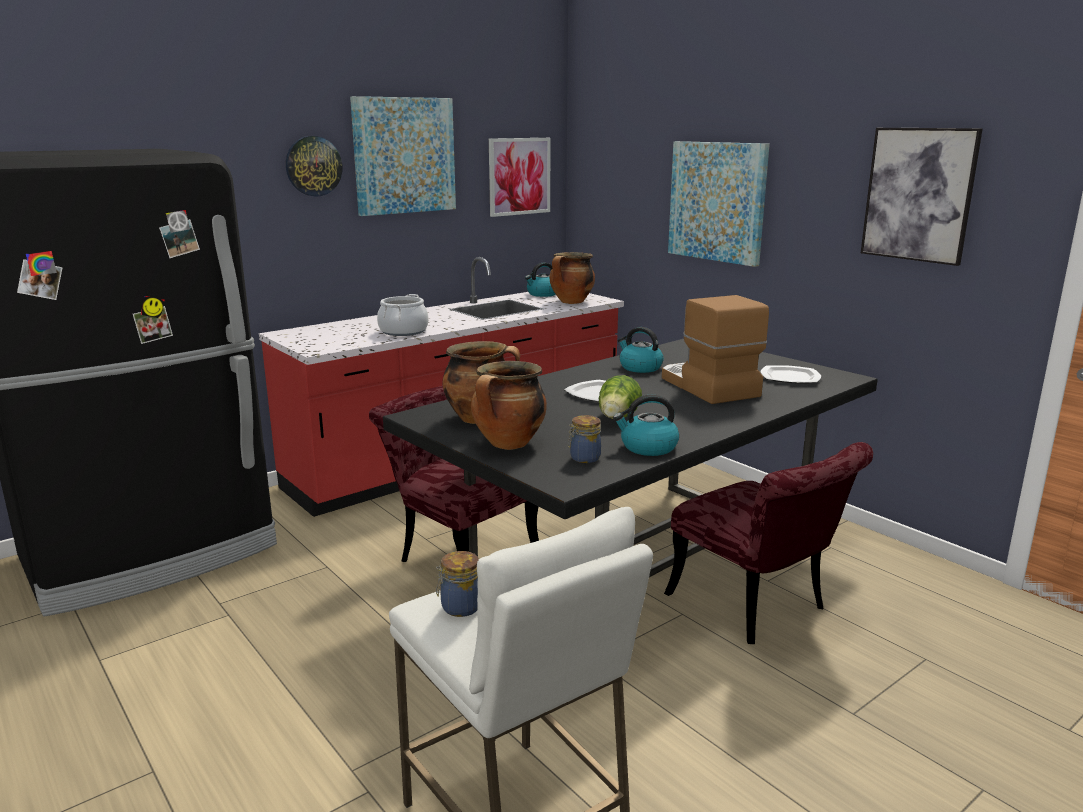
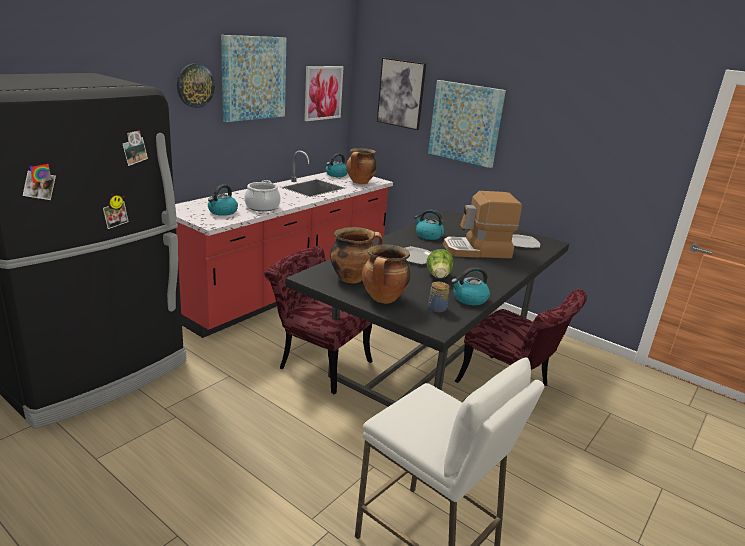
camera: 15 degrees left, 5 degrees up
(343, 337) = (222, 212): none -> kettle
(459, 607) = (410, 419): jar -> none
(707, 387) = (477, 251): coffee machine -> coffee machine turned 60 degrees counterclockwise
(919, 194) = (603, 134): picture -> picture (401, 93)

